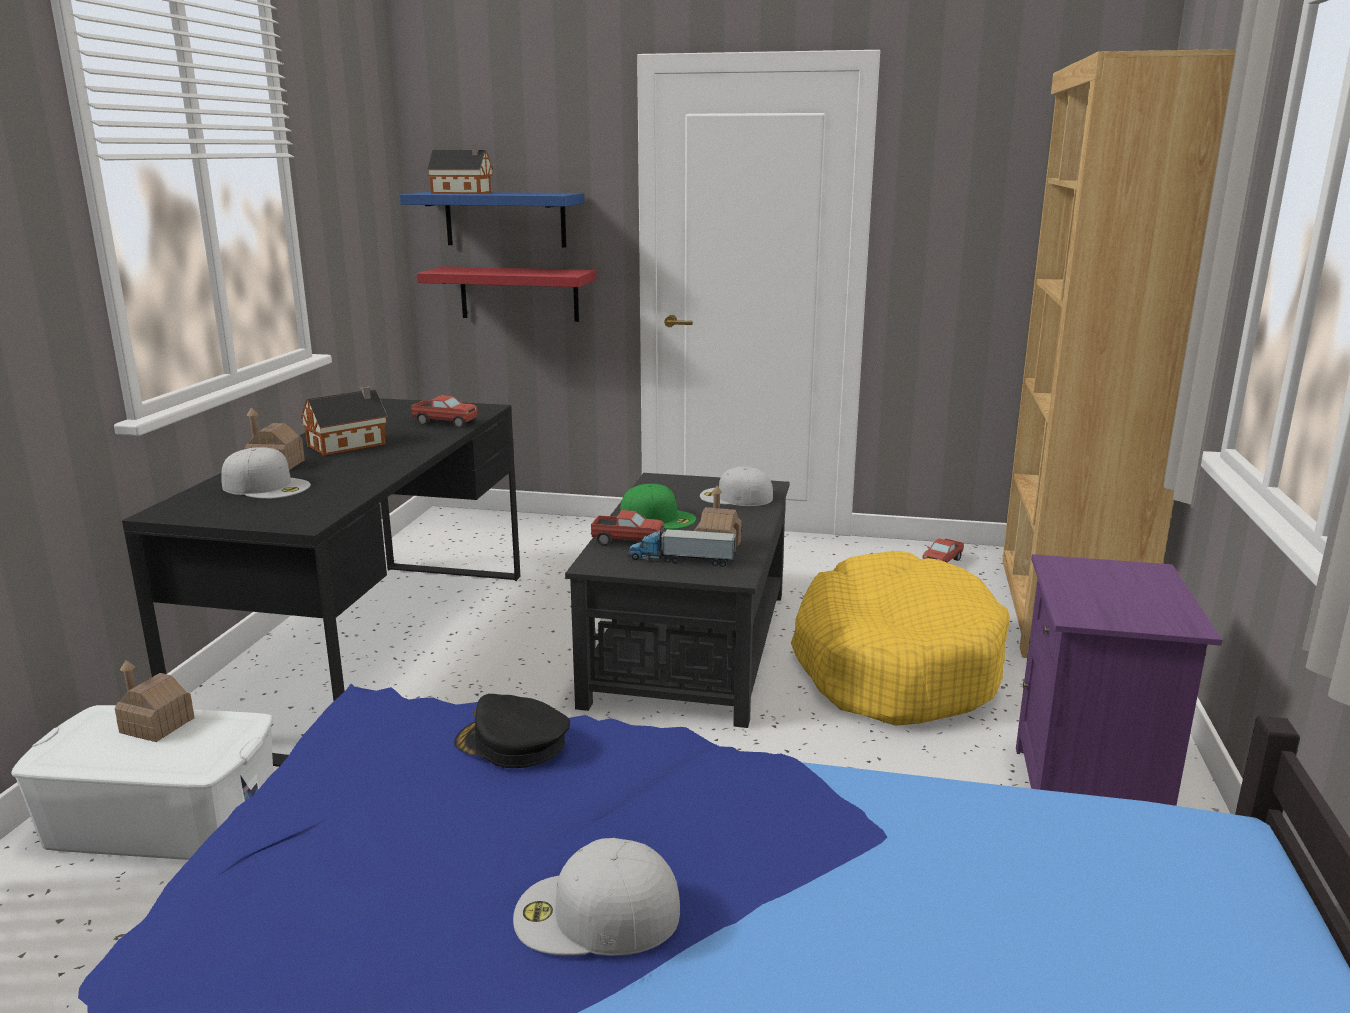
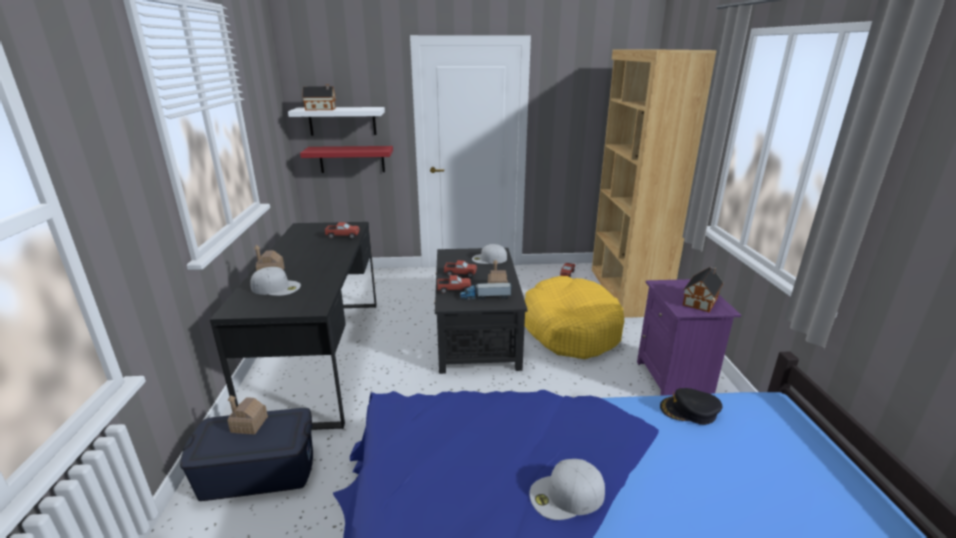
camera: 15 degrees left, 5 degrees up
(163, 820) = (258, 471): white storage box -> blue storage box
(350, 444) = (302, 255): toy house -> toy house (701, 300)
(505, 219) = (342, 121): blue shelf -> white shelf
(512, 743) = (475, 413): black cap -> black cap (689, 411)
(658, 517) = (460, 274): green cap -> toy truck

